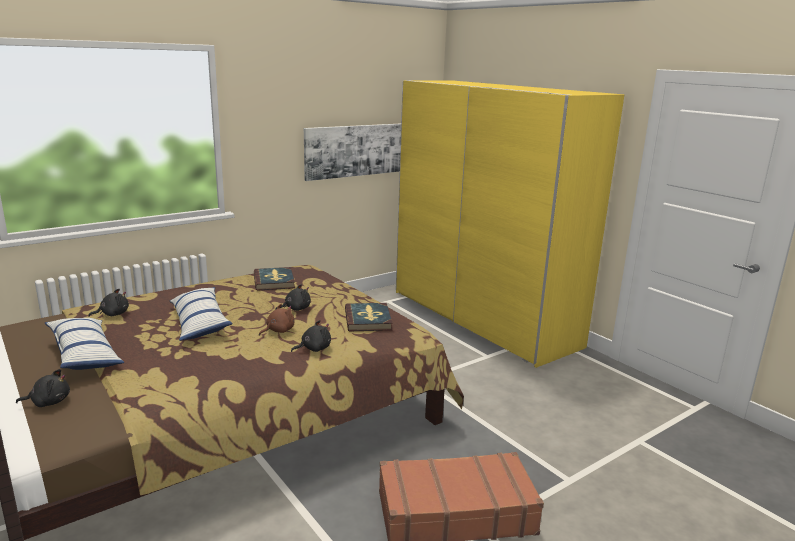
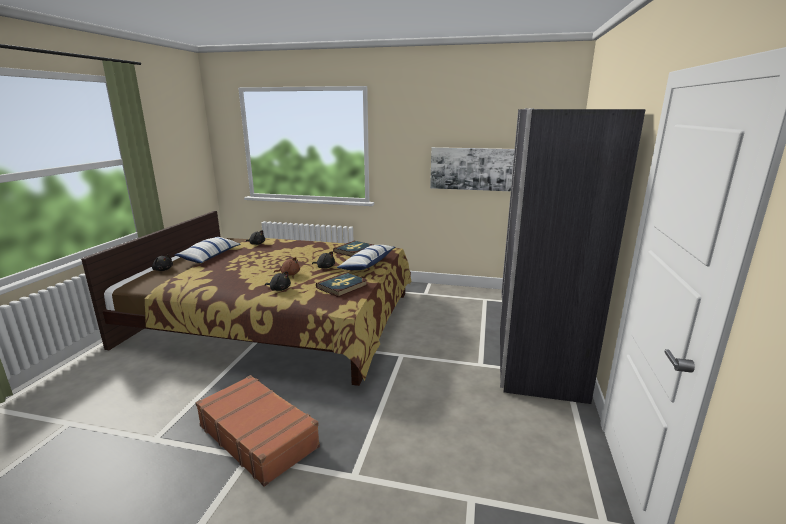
camera: 50 degrees right, 0 degrees up
(199, 323) = (272, 258): pillow -> pillow (367, 264)
(482, 318) = (535, 338): yellow wardrobe -> grey wardrobe

